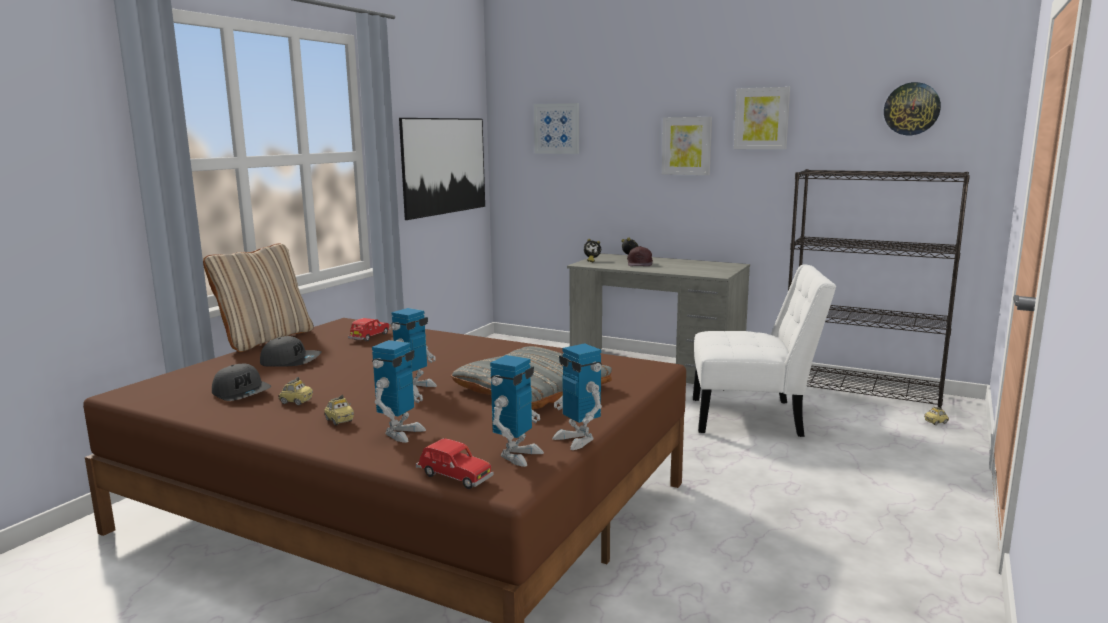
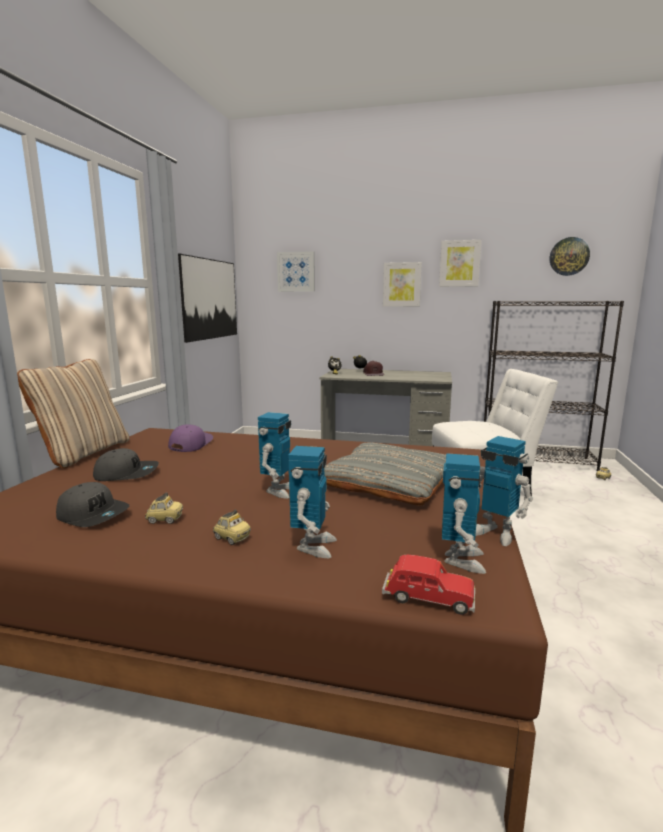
camera: 15 degrees left, 0 degrees up
(370, 337) = (190, 444): red toy car -> purple cap

